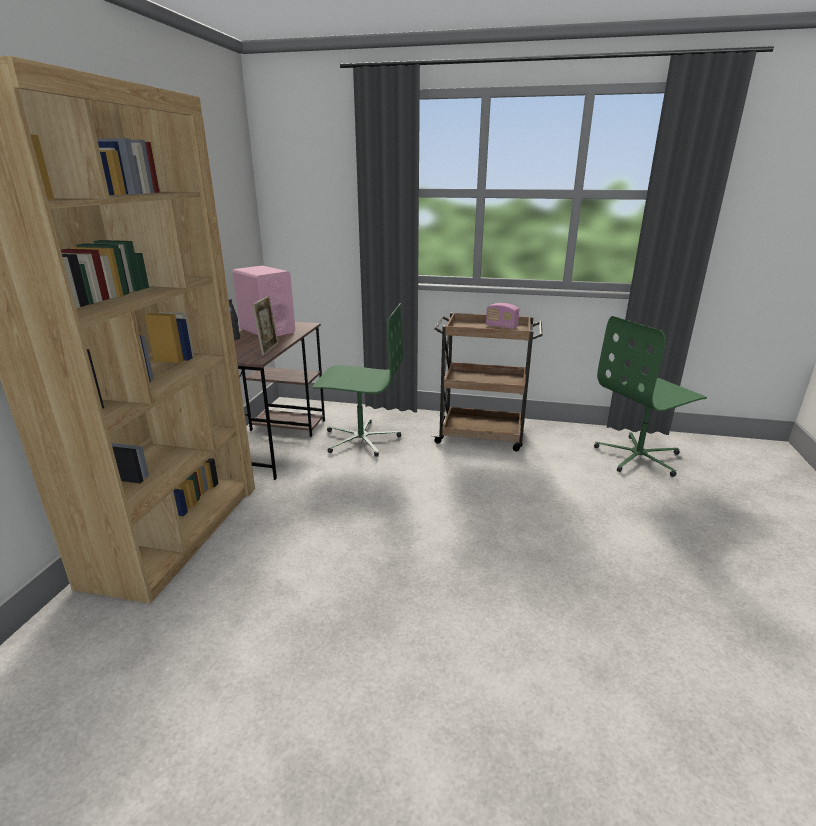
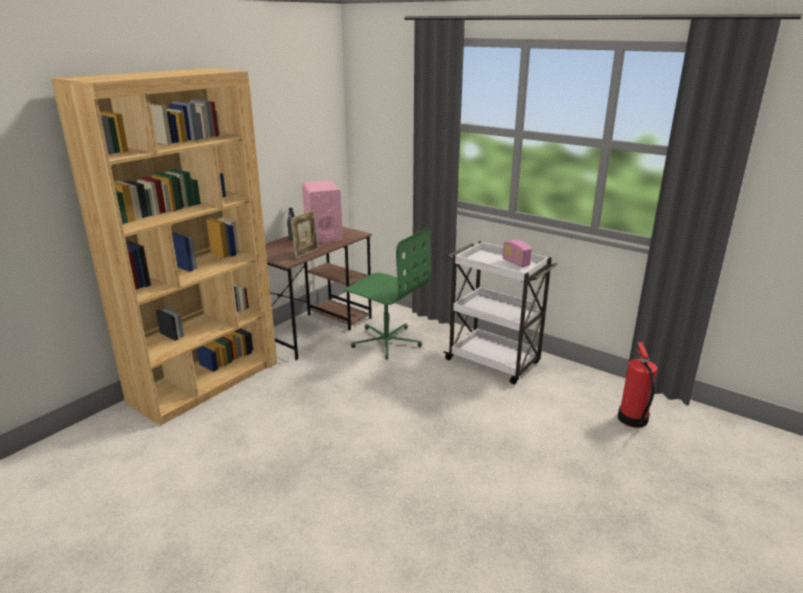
camera: 25 degrees right, 0 degrees up
(482, 435) = (494, 362): brown cart -> white cart
(639, 457) = (632, 419): green office chair -> fire extinguisher

